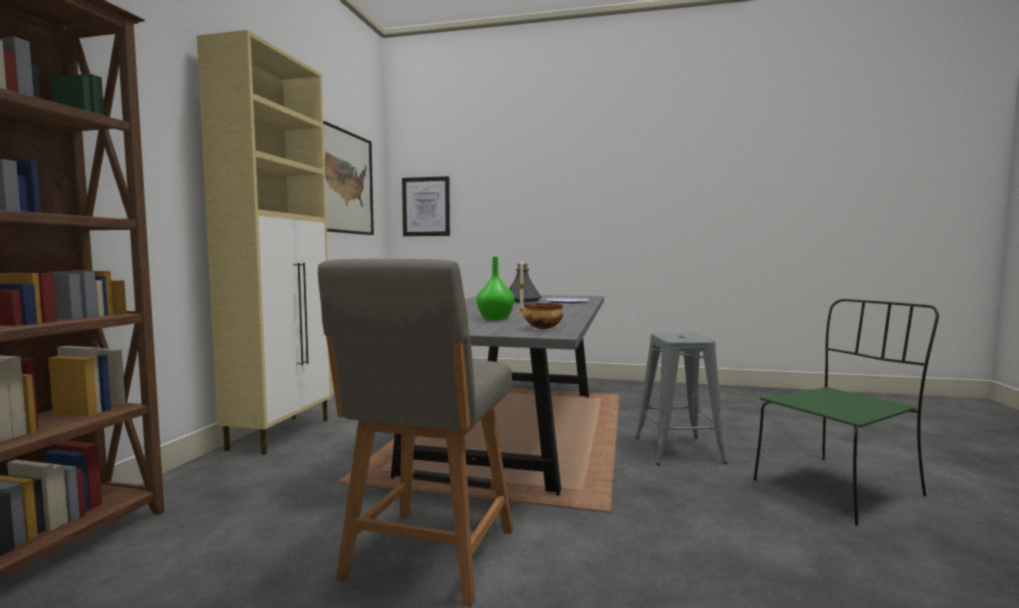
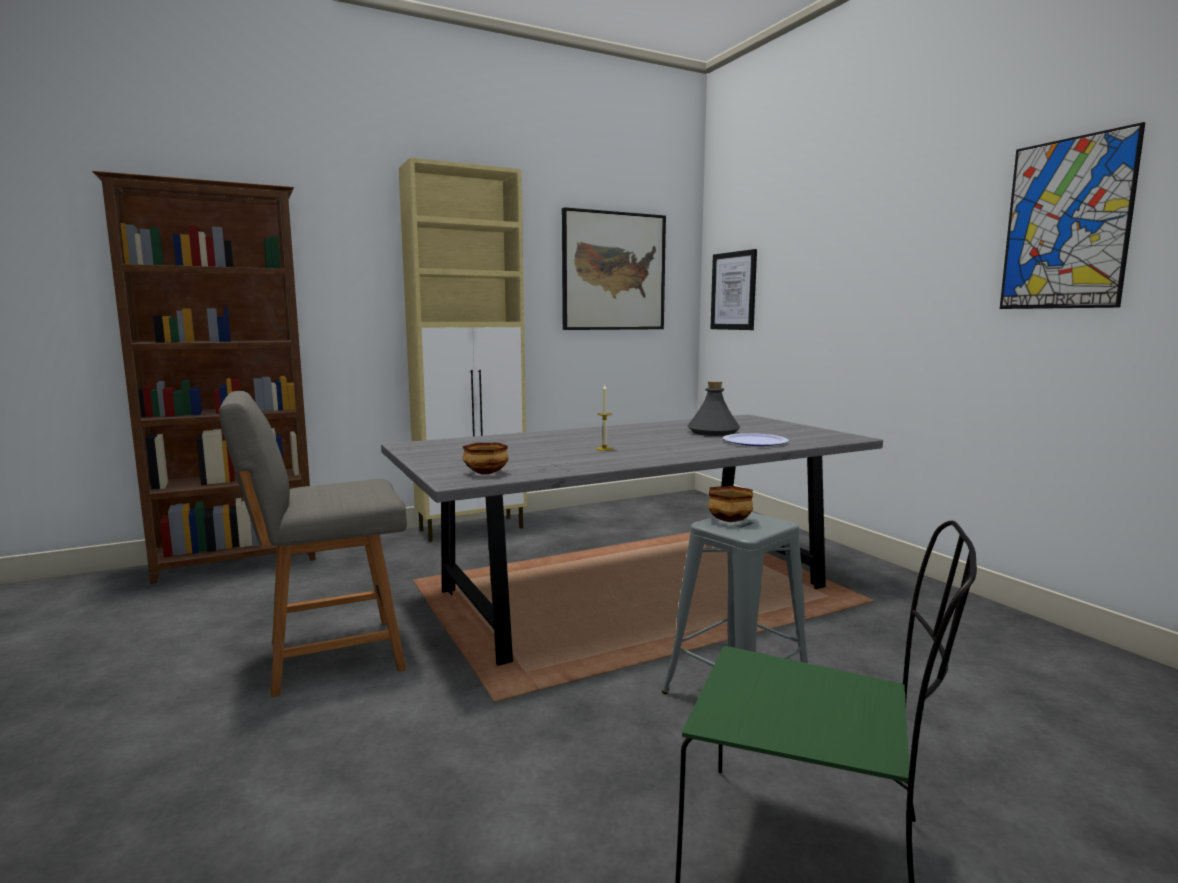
camera: 50 degrees right, 5 degrees up
(496, 318) = (530, 453): green vase -> none
(671, 336) = (730, 520): none -> bowl
(672, 177) = (1066, 224): none -> picture

